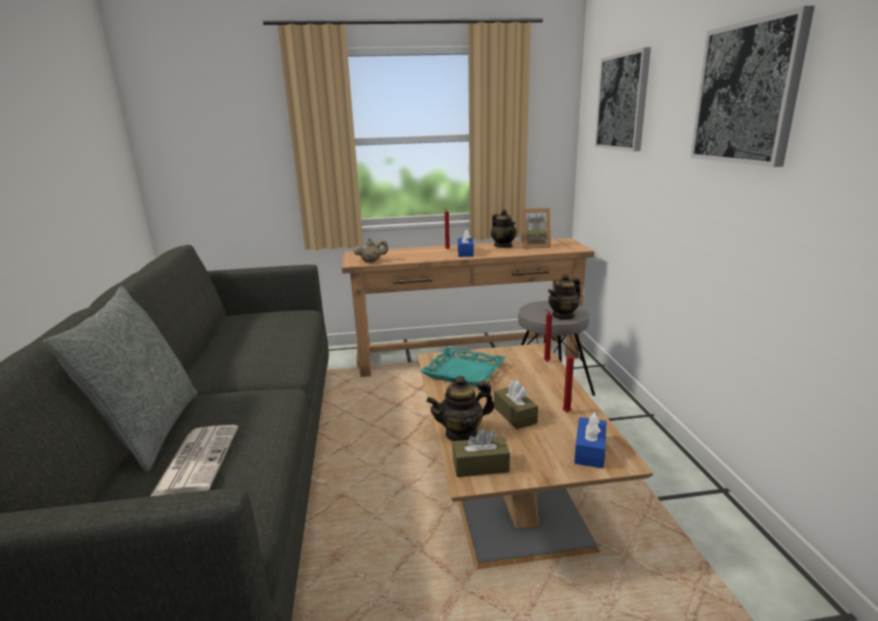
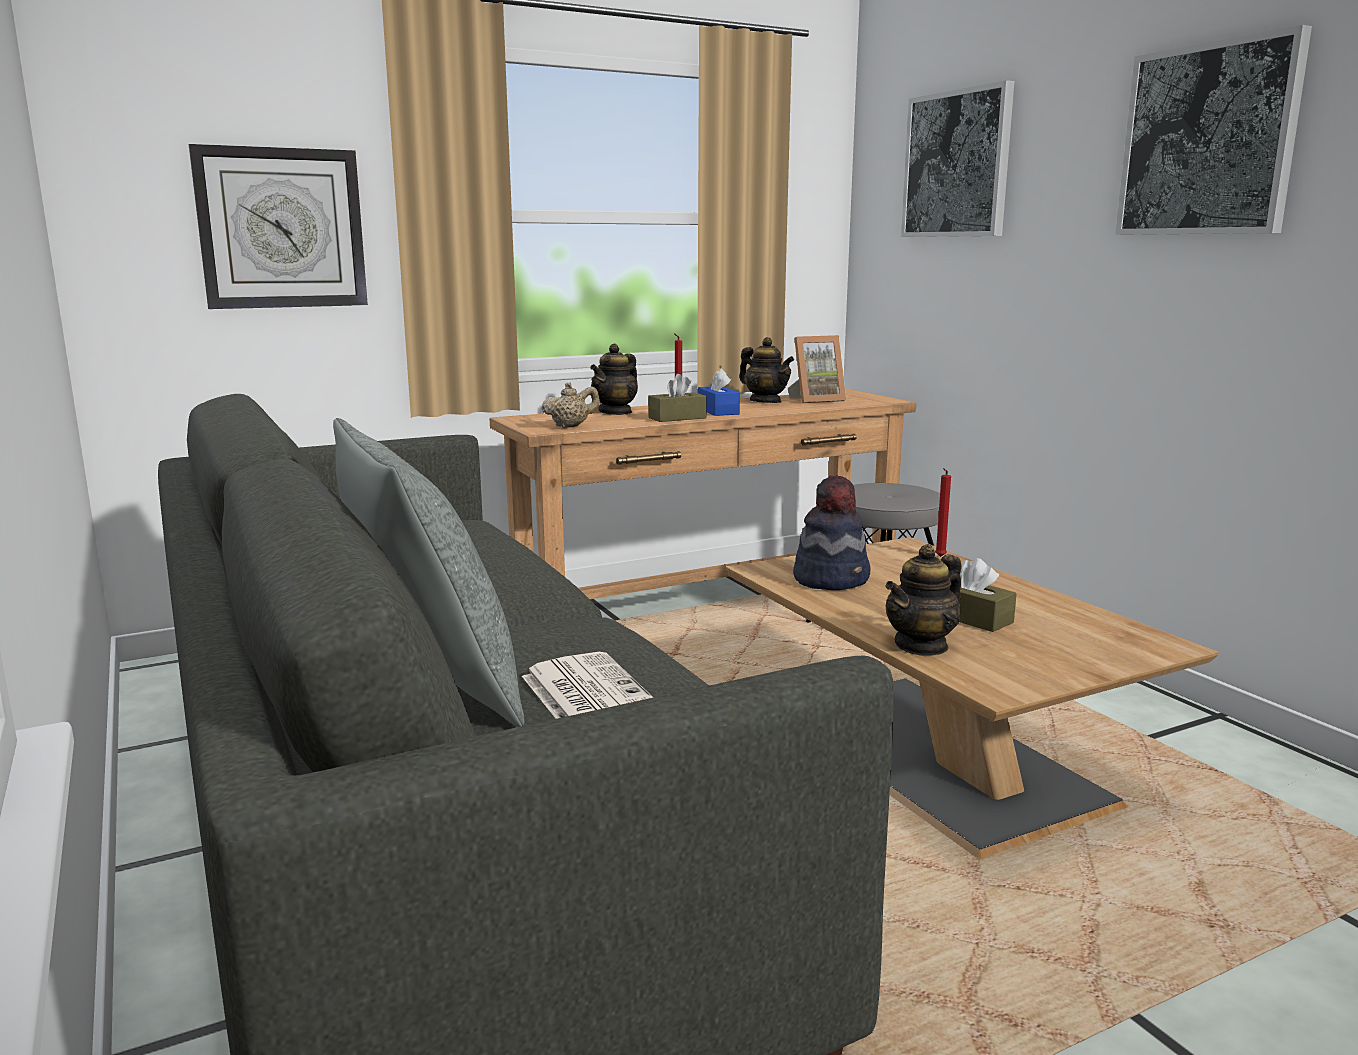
camera: 20 degrees left, 5 degrees down
(239, 154) = (281, 228): none -> wall clock
(464, 371) = (832, 579): turquoise tray -> hat
(480, 466) = (994, 675): brown tissue box -> brown tissue box (677, 418)
(563, 316) = (914, 498): teapot -> teapot (615, 412)
(566, 411) = (1036, 606): red candle -> none
(590, 451) = (1117, 641): blue tissue box -> none

